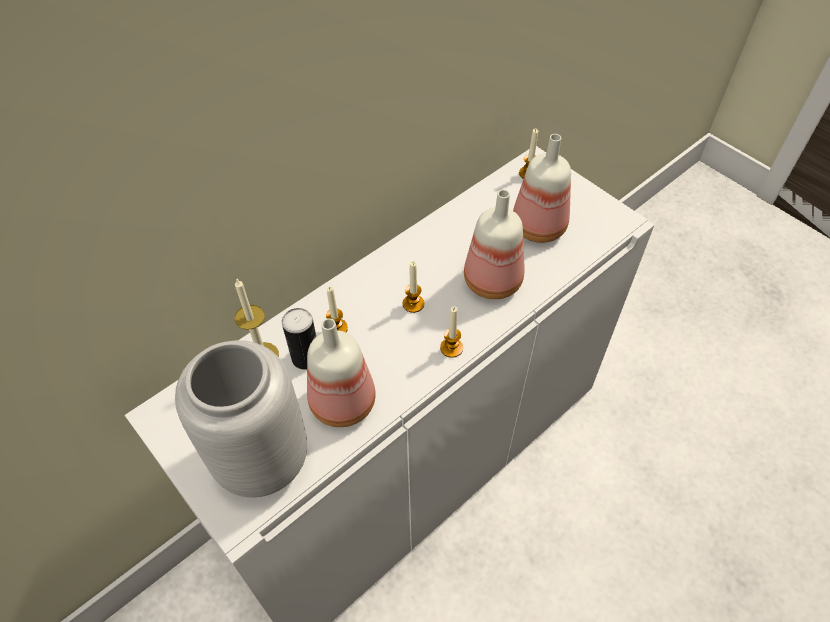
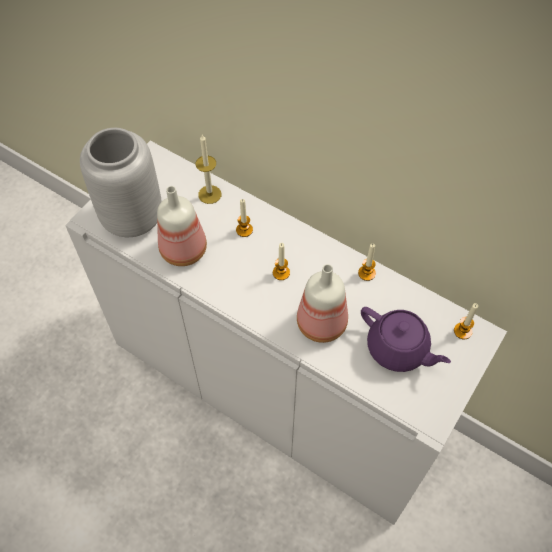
camera: 75 degrees right, 5 degrees up
(306, 357) = (214, 219): can -> none
(451, 348) = (246, 307): candle -> candle (366, 273)
(538, 226) = (398, 349): bottle -> purple teapot

